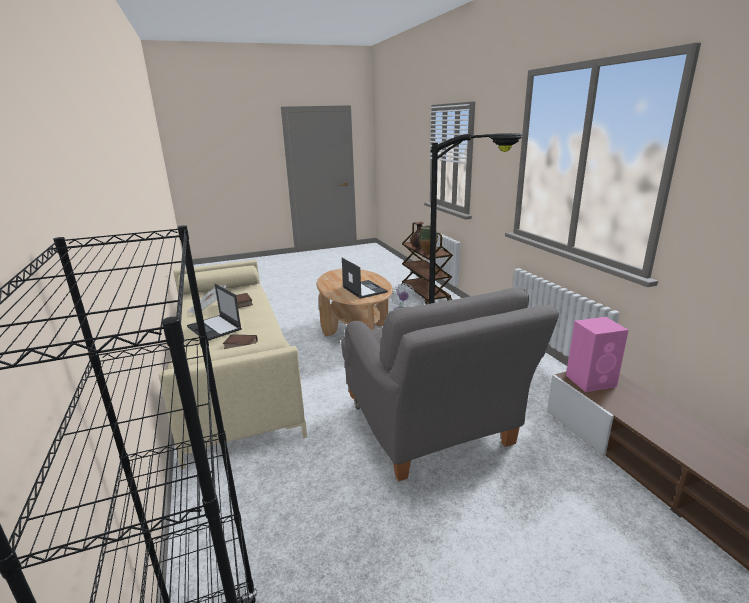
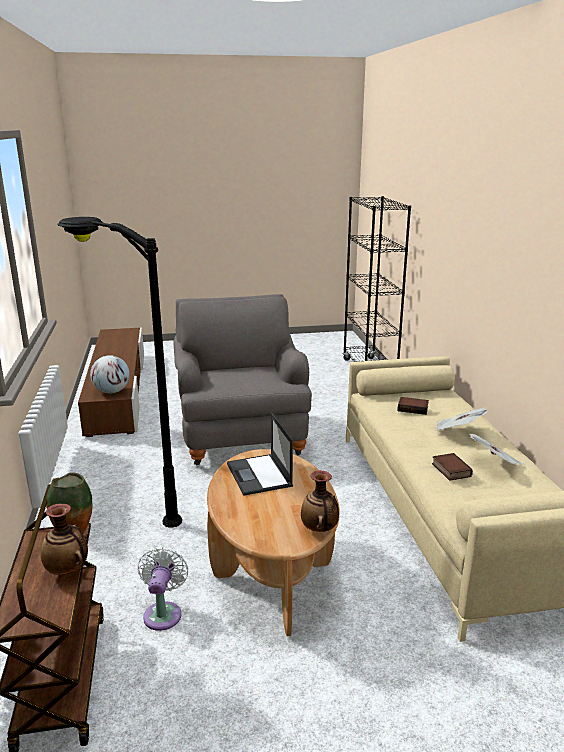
camera: 170 degrees left, 0 degrees up
(215, 328) = (457, 431): laptop -> newspaper
(326, 275) = (319, 529): none -> vase
(591, 381) = (111, 391): pink speaker -> globe

